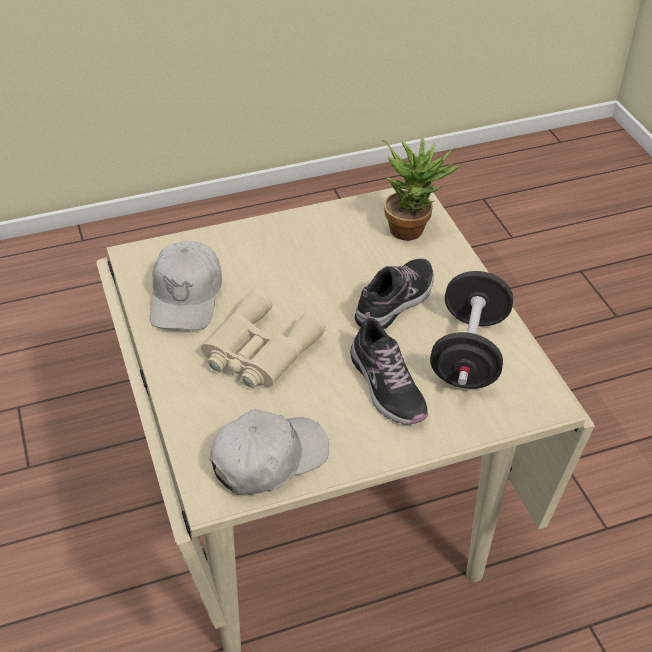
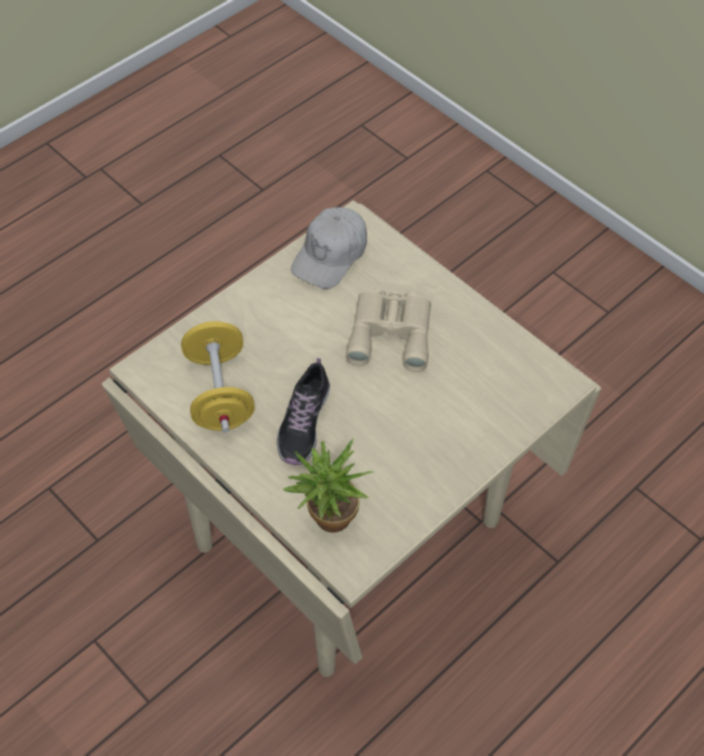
camera: 155 degrees right, 10 degrees up
(186, 297) = (484, 360): white cap -> none
(386, 386) = (274, 339): shoe -> none
(469, 353) = (219, 393): black dumbbell -> yellow dumbbell

